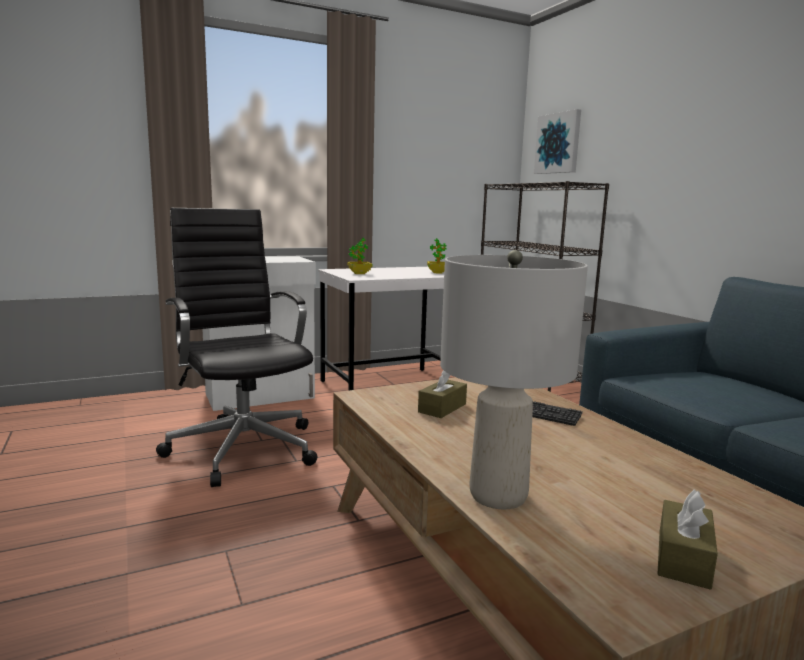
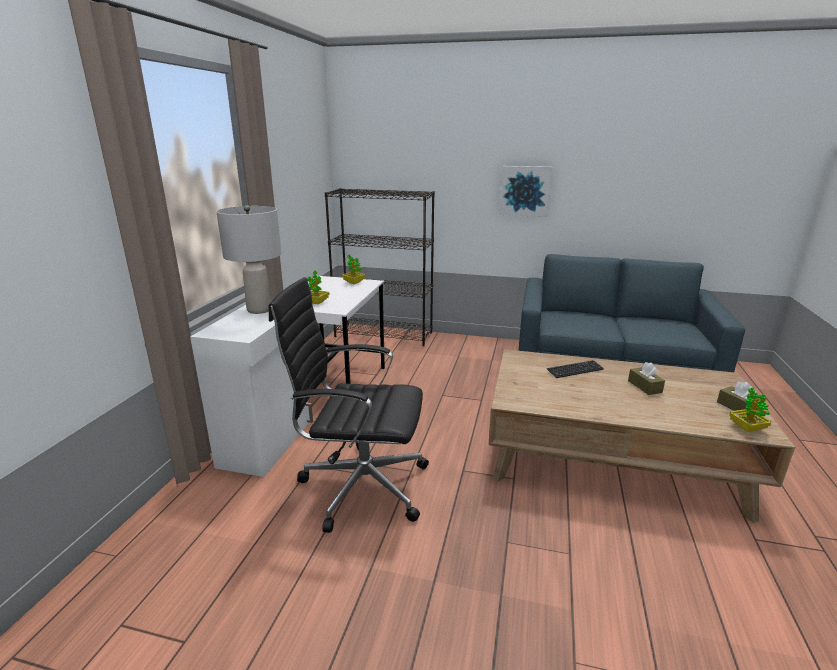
camera: 50 degrees left, 10 degrees up
(442, 408) = (551, 388): brown tissue box -> brown tissue box (644, 386)
(499, 495) = (670, 418): grey table lamp -> grey table lamp (259, 309)
(558, 143) = (375, 155): picture -> picture (525, 191)
(602, 577) = (747, 428): none -> potted plant

